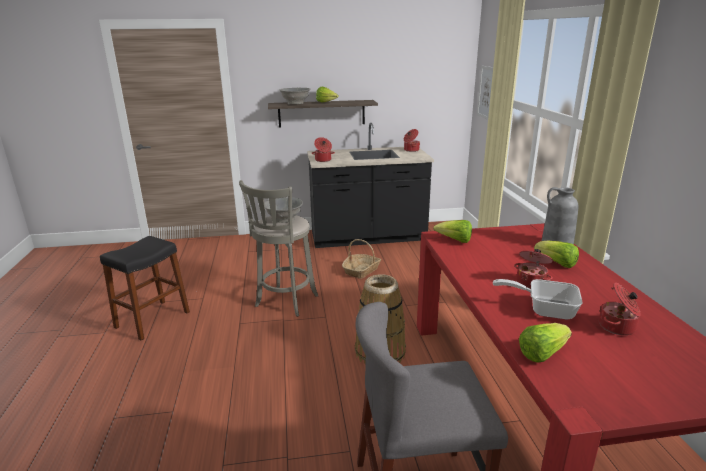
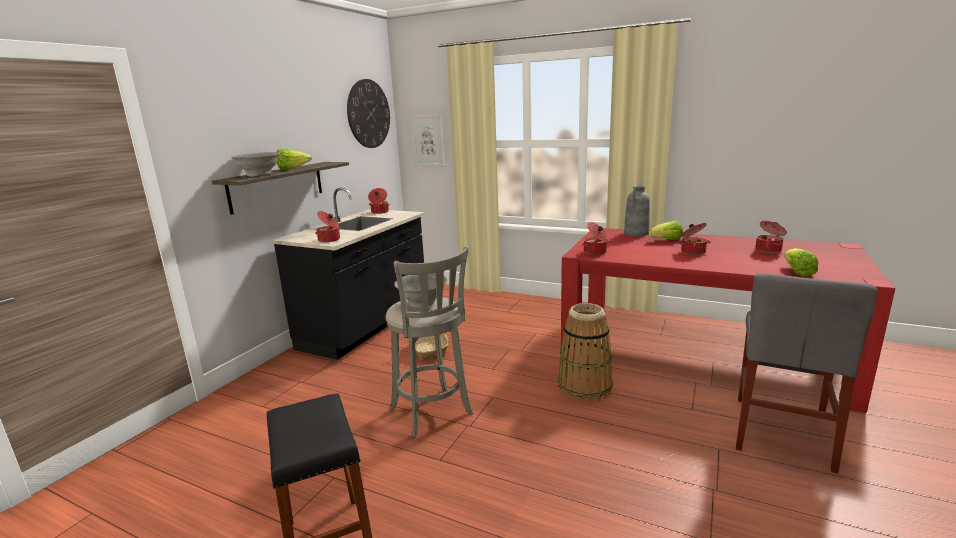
camera: 55 degrees left, 5 degrees down
(436, 61) = (368, 114): none -> wall clock
(455, 240) = (595, 252): lettuce -> cooking pot
(544, 309) = (735, 258): frying pan -> none

